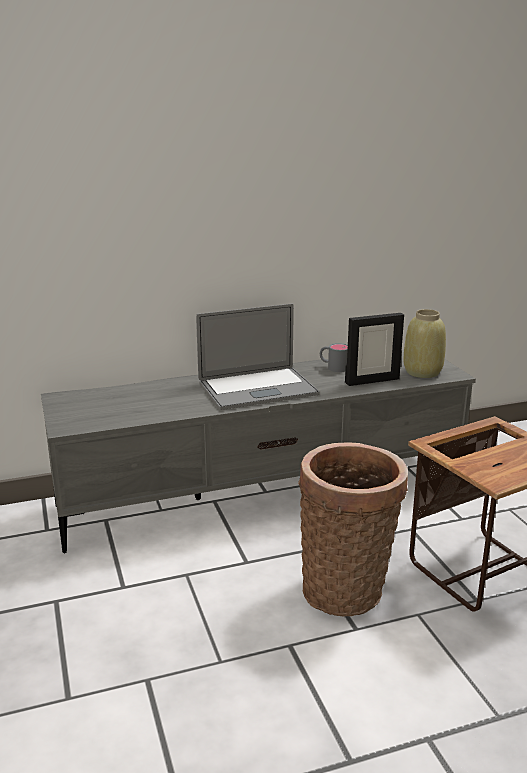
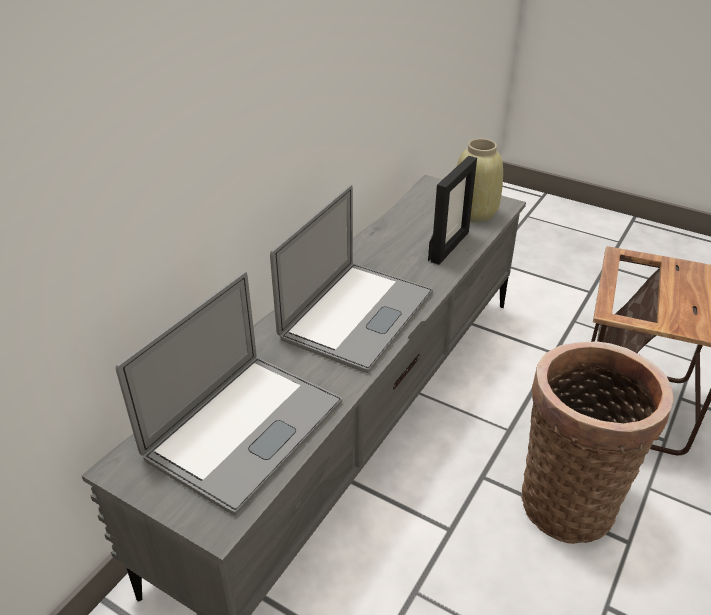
camera: 40 degrees left, 15 degrees up
(127, 406) = (245, 429): none -> laptop
(333, 367) = (385, 242): grey mug -> none

